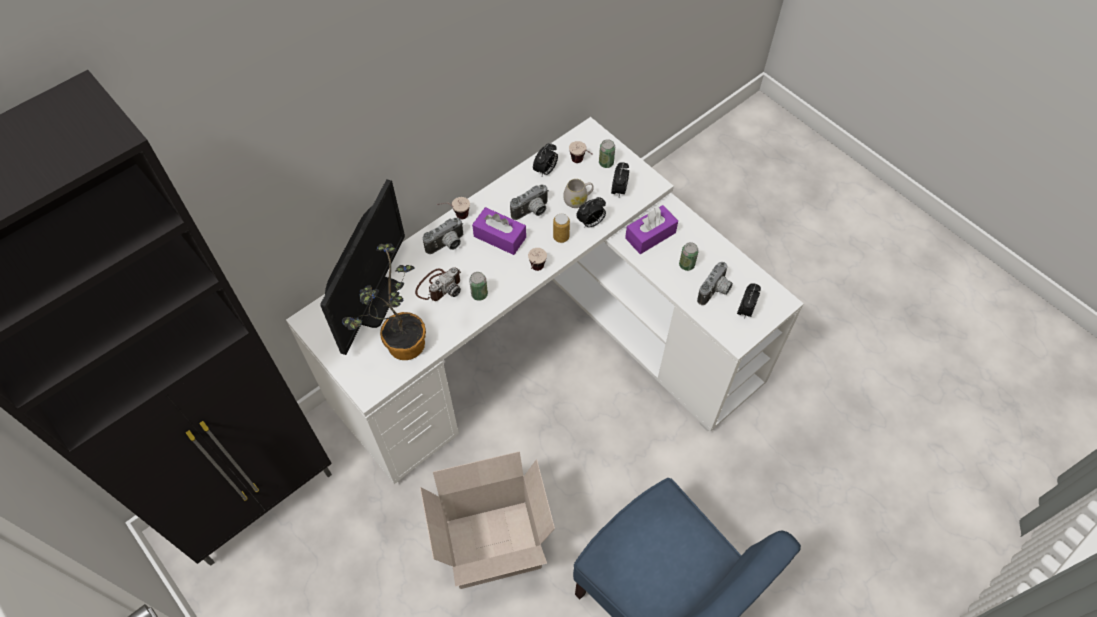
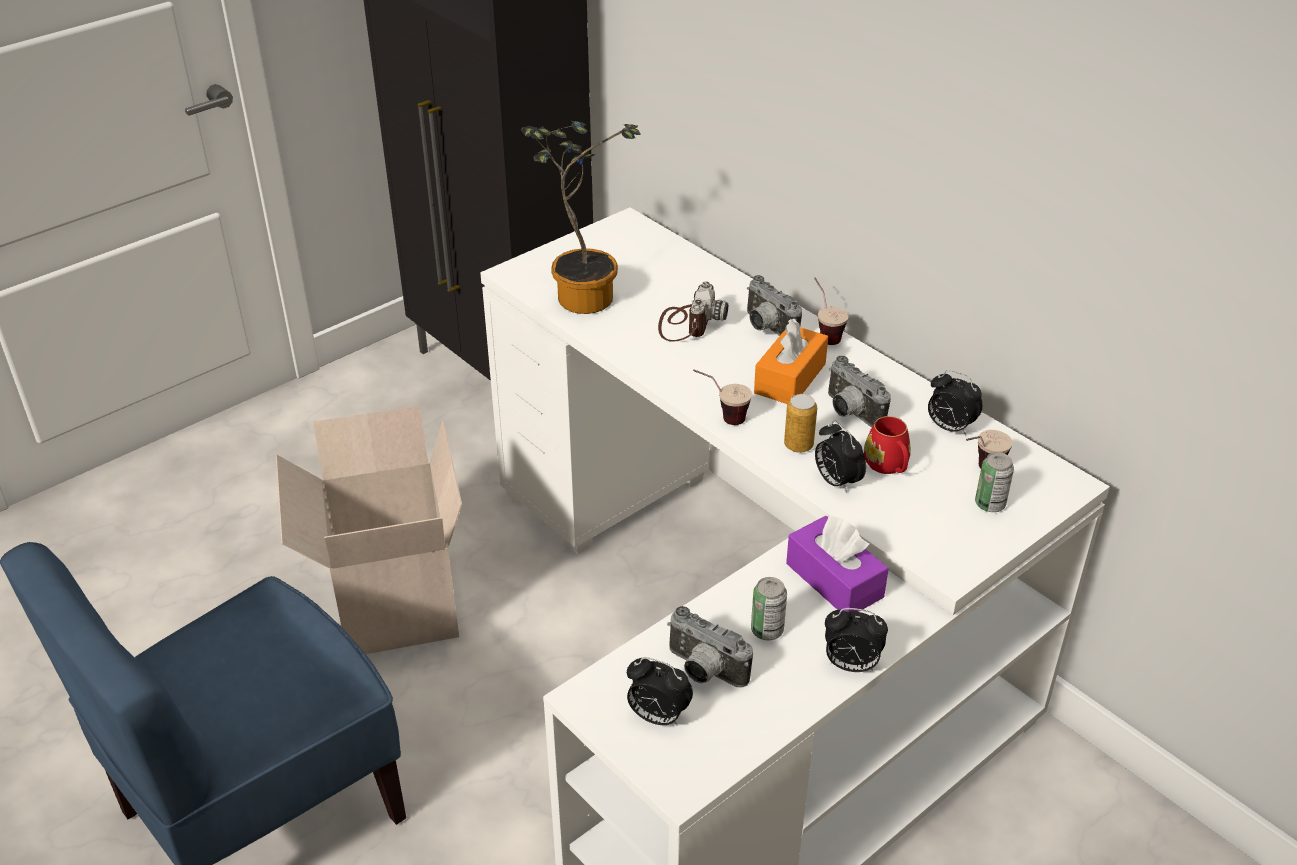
camera: 90 degrees right, 20 degrees down
(372, 300) = (661, 268): monitor -> none
(439, 286) = (688, 323): camera -> camera turned 120 degrees counterclockwise
(479, 294) = (673, 360): can -> none
(500, 237) = (790, 378): purple tissue box -> orange tissue box
(578, 200) = (888, 466): white mug -> red mug
(619, 190) = (923, 520): alarm clock -> alarm clock (850, 665)

